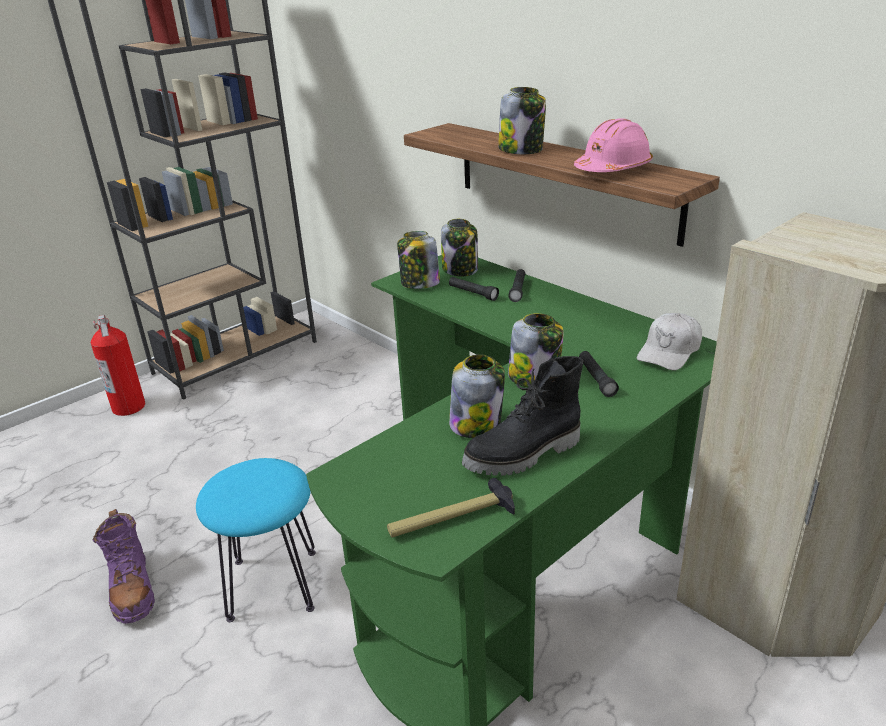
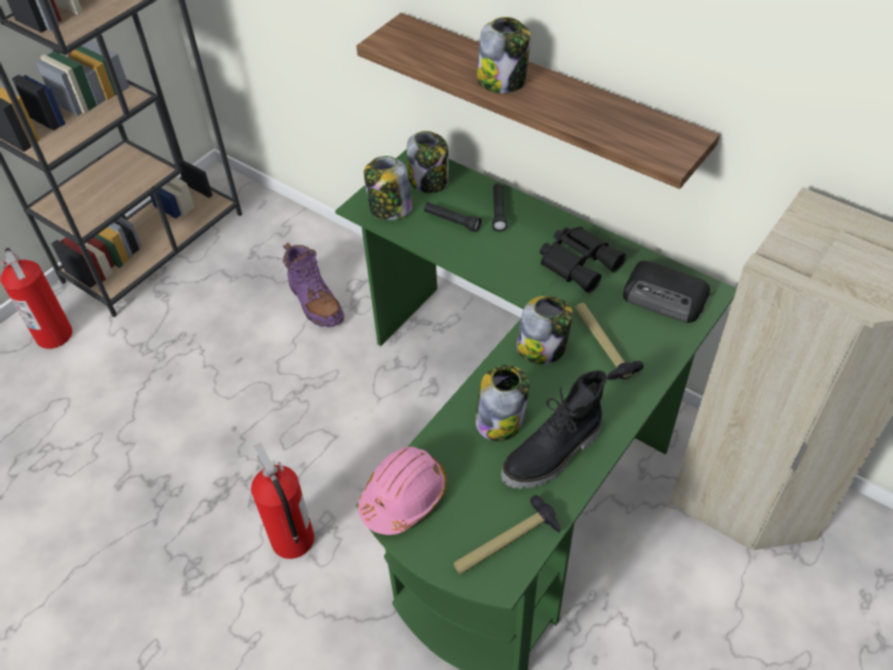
camera: 10 degrees left, 20 degrees up
(132, 588) = (152, 566): purple boot -> purple boot (315, 302)
(273, 584) = (292, 540): turquoise stool -> fire extinguisher
(586, 324) = (579, 262): none -> black binoculars
(596, 379) = (601, 344): black flashlight -> hammer
(613, 169) = (610, 124): pink hard hat -> pink hard hat (404, 496)
(669, 352) = (665, 297): white cap -> radio

